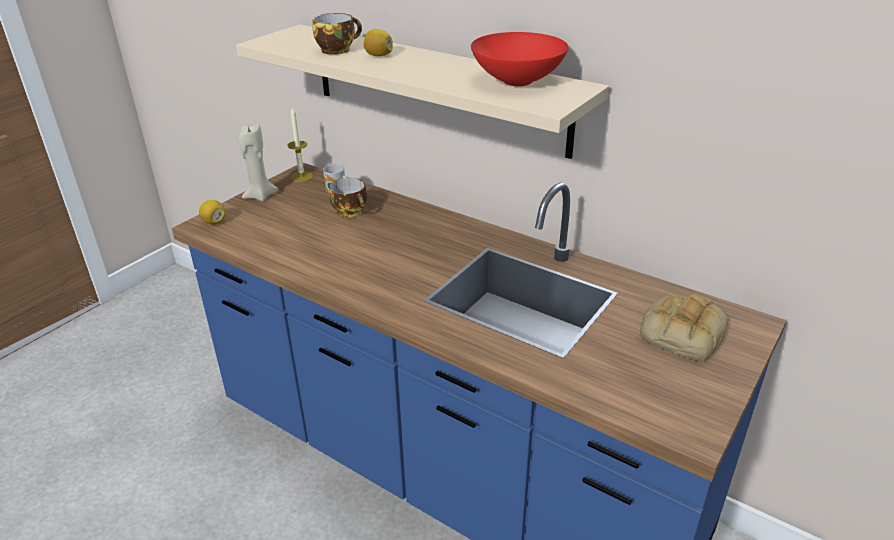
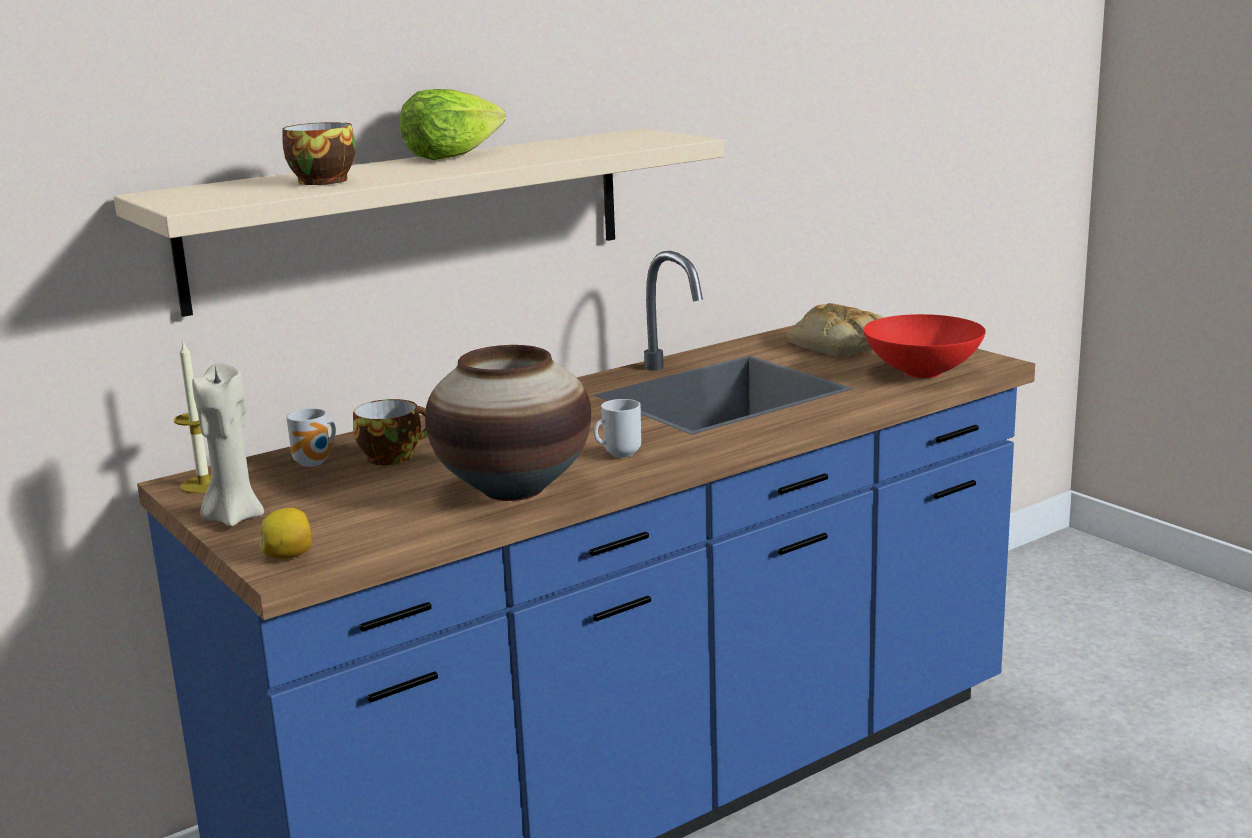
camera: 70 degrees left, 15 degrees down
(308, 259) = (514, 490): none -> vase
(375, 281) = (619, 454): none -> mug
(378, 55) = (388, 170): lemon -> none
(440, 59) = (452, 156): none -> lettuce
(517, 81) = (588, 142): red bowl -> red bowl (923, 373)

